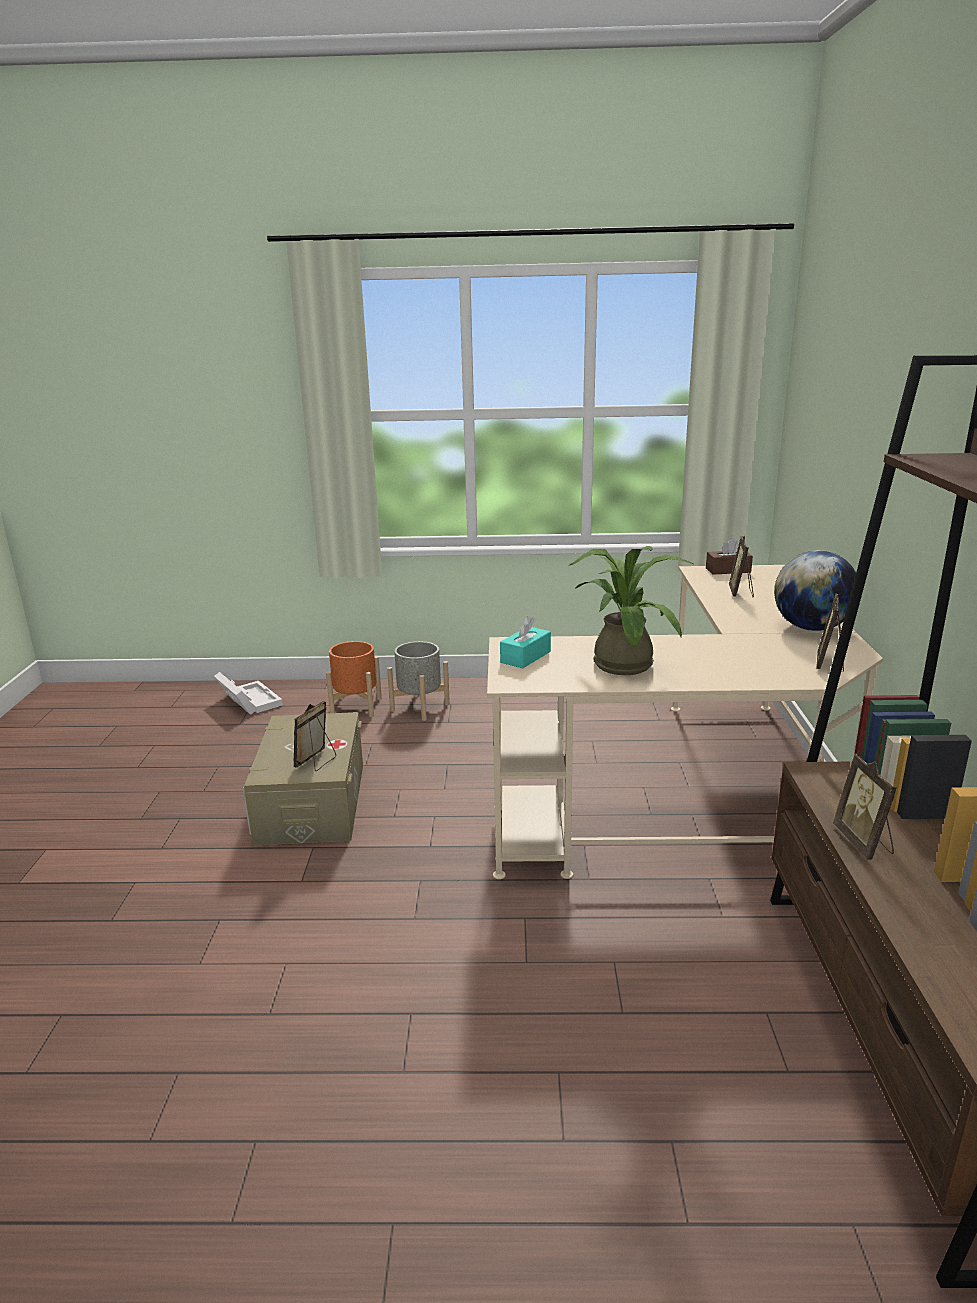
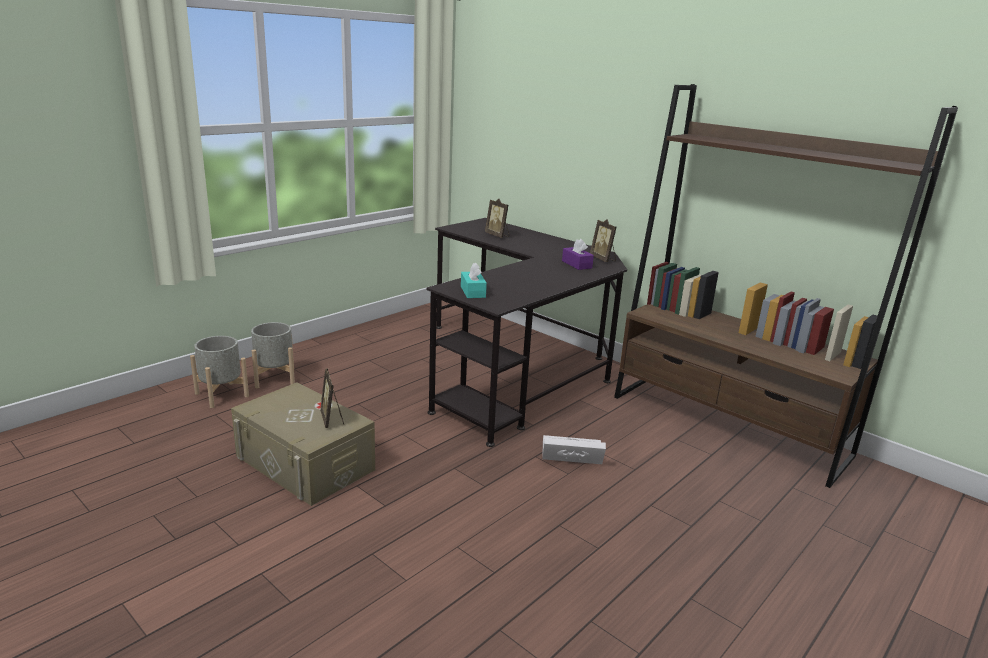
camera: 50 degrees left, 0 degrees up
(248, 701) = (107, 425): white storage box -> white storage box (569, 455)
(356, 707) = (221, 395): orange planter -> grey planter
(622, 662) = (523, 281): potted plant -> none
(697, 797) = (518, 367): beige desk -> black desk
(728, 570) = (466, 225): brown tissue box -> none
(761, 660) = (576, 264): none -> purple tissue box
(811, 628) = (563, 245): globe -> none
(864, 842) = (705, 331): picture frame -> none

